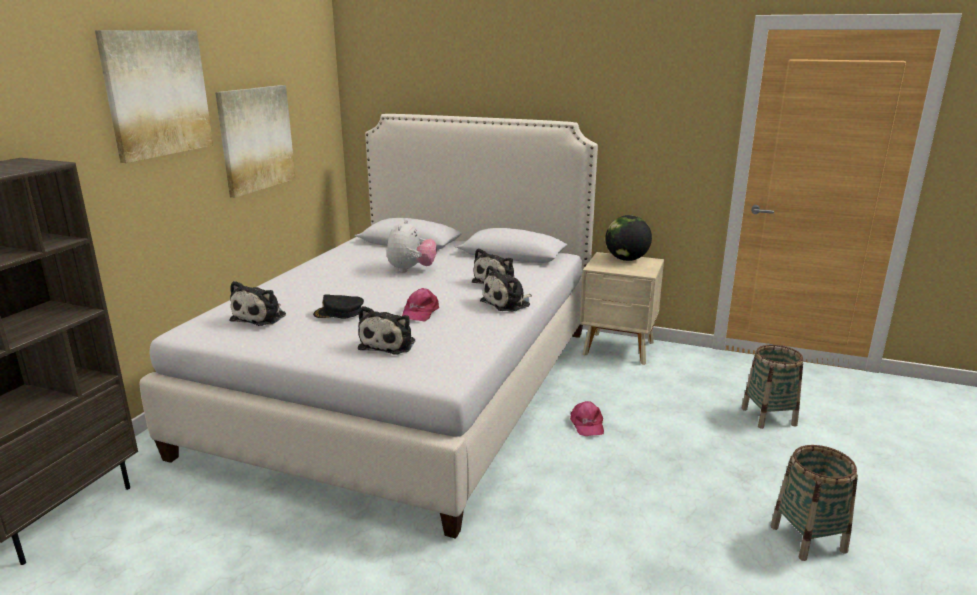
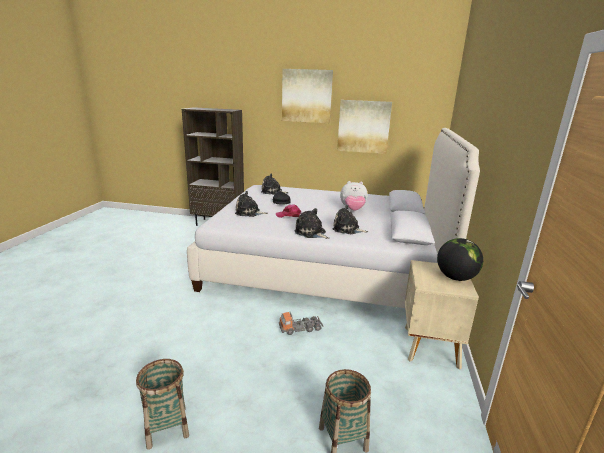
camera: 80 degrees right, 0 degrees up
(587, 424) = (300, 328): pink cap -> toy truck

